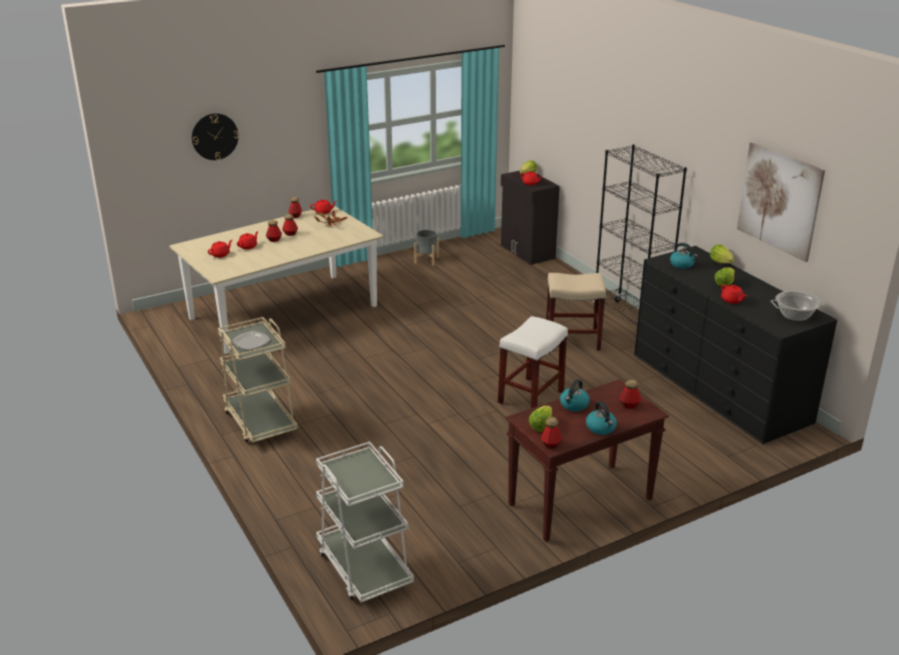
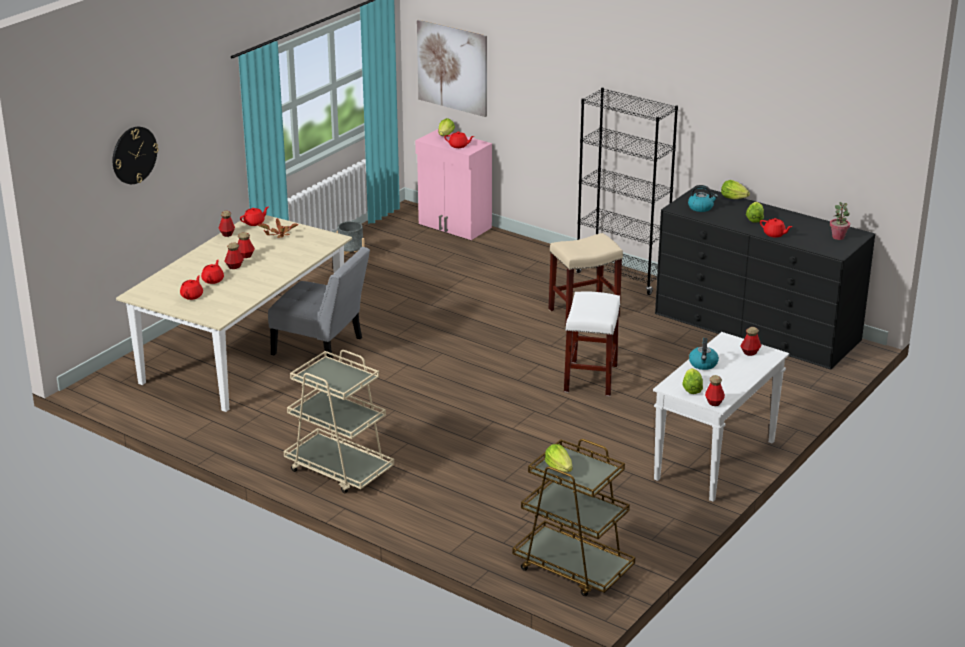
camera: 25 degrees left, 0 degrees up
(250, 342) = (336, 379): plate -> none
(341, 322) = (322, 348): none -> grey chair
(346, 468) = (559, 468): none -> lettuce
(364, 568) = (572, 568): white cart -> brown cart
(527, 252) = (454, 226): black cabinet -> pink cabinet
(580, 503) = (715, 461): brown console table -> white console table
(601, 428) = (743, 378): kettle -> none
(779, 200) = (795, 127): picture -> picture (452, 67)
(795, 315) = (838, 237): cooking pot -> potted plant

